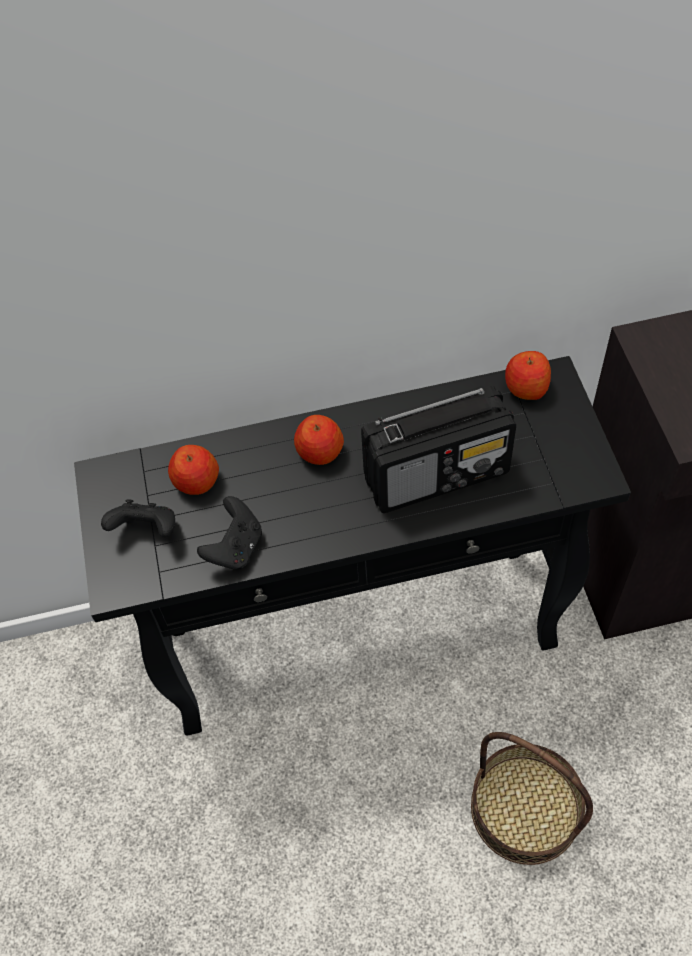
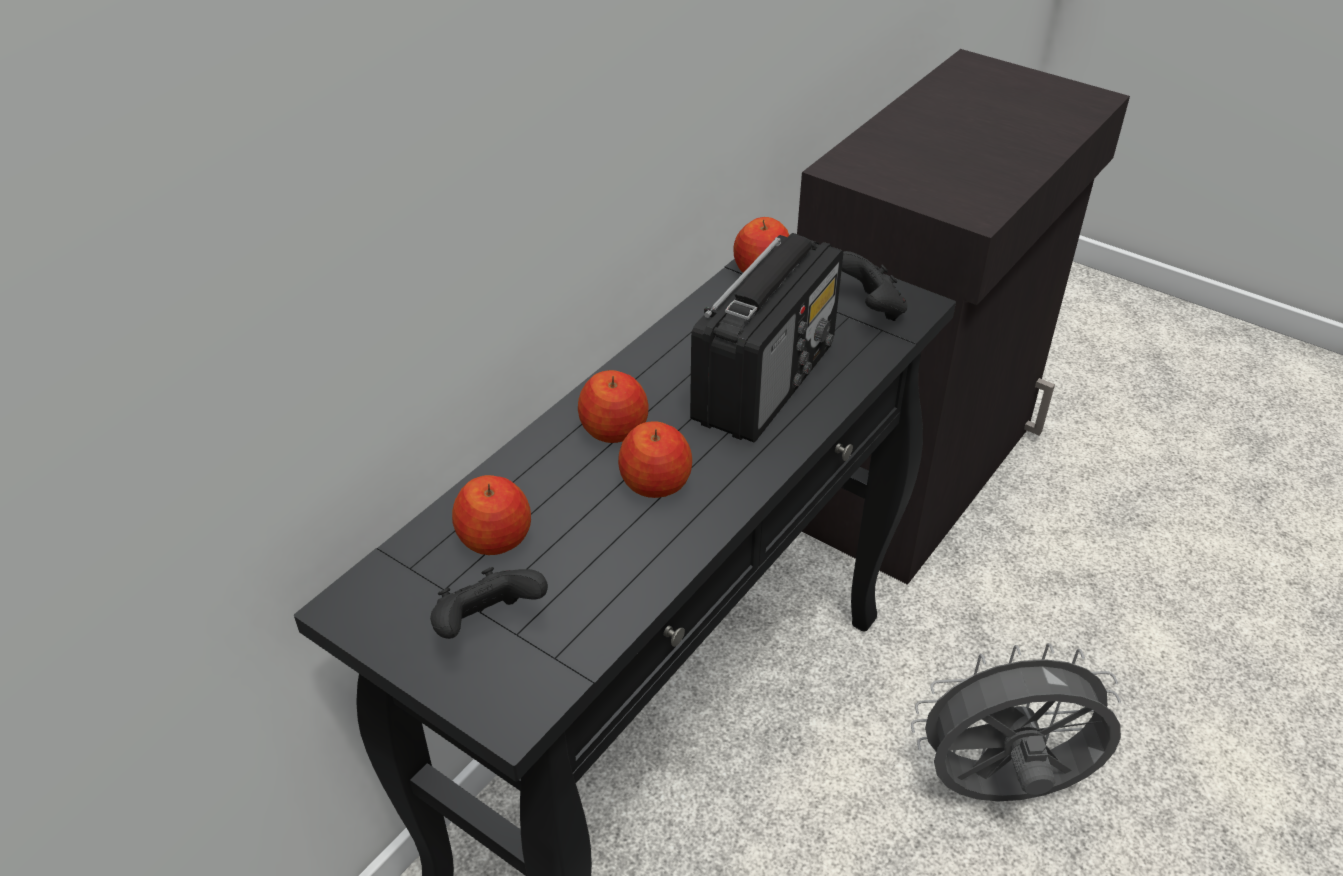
camera: 45 degrees left, 15 degrees down
(235, 547) = (624, 573): black game controller -> black game controller (871, 309)
(306, 503) = (656, 483): none -> apple
(525, 809) = (1001, 791): basket -> grey fan

